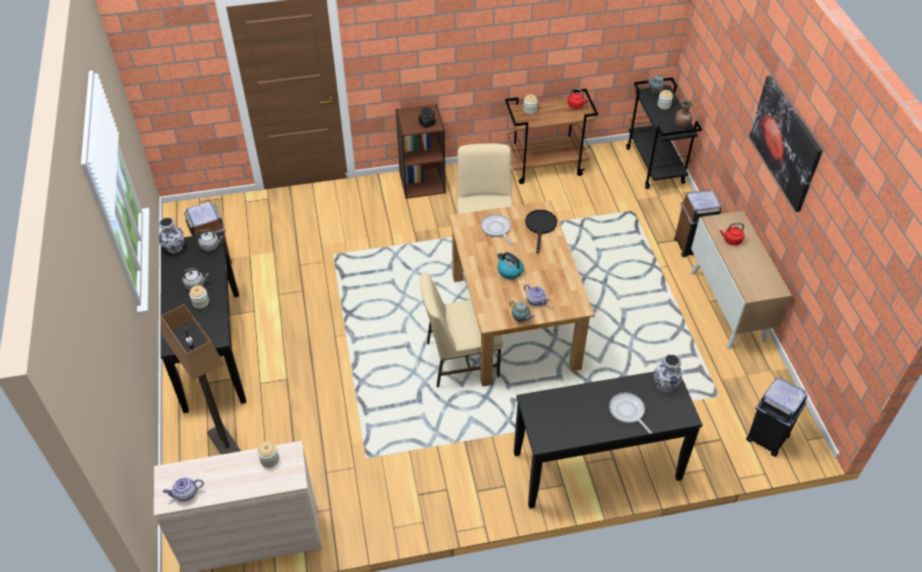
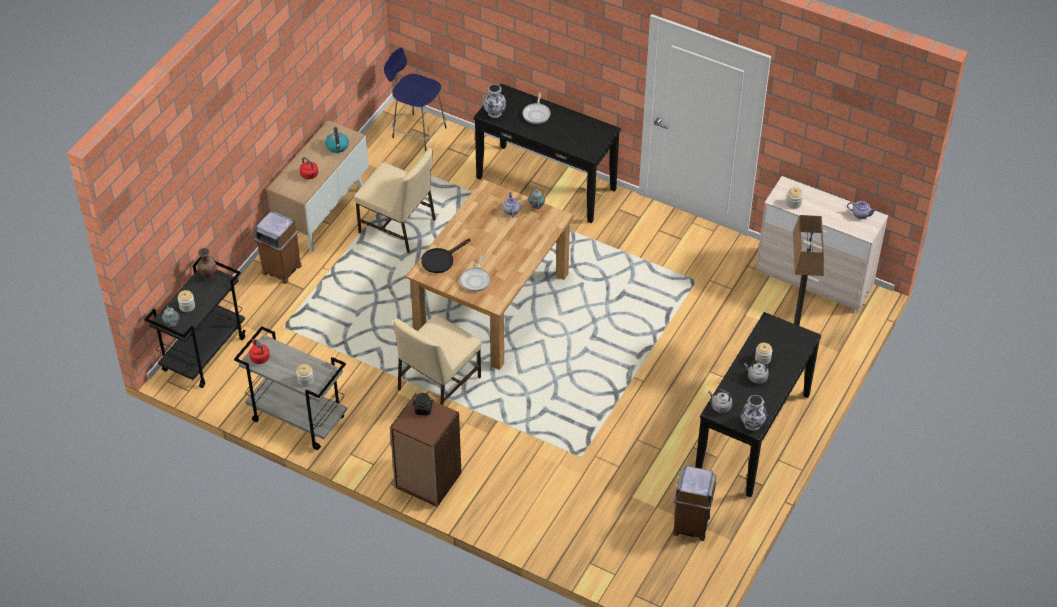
camera: 140 degrees left, 0 degrees up
(460, 359) = (563, 302): beige chair -> beige chair (398, 227)
(509, 271) = (504, 242): kettle -> kettle (337, 146)
(546, 166) = (297, 419): brown cart -> grey cart
(767, 437) = (417, 131): black trash can -> blue stool
(785, 142) = (268, 91): picture -> none

